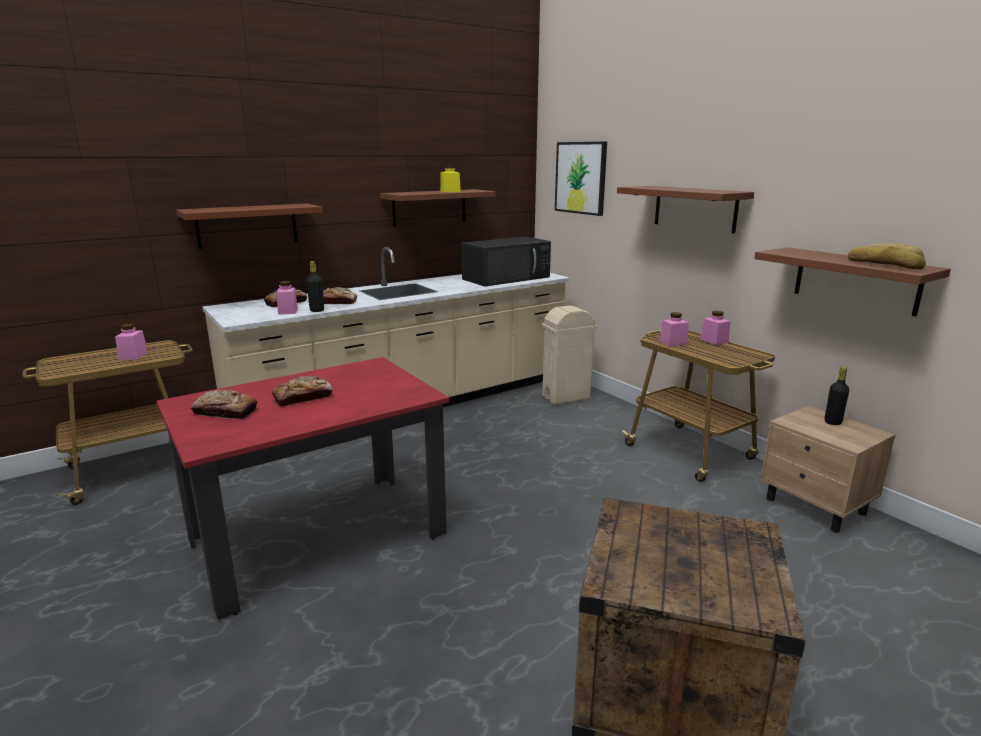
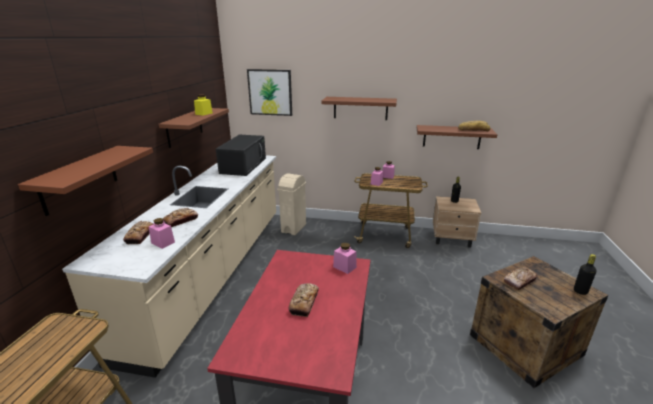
camera: 45 degrees left, 5 degrees up
(133, 356) = (48, 348): pink jar -> pink jar (344, 267)
(225, 412) = (283, 342): bread -> bread (519, 281)
(317, 310) = (184, 233): black bottle -> black bottle (580, 291)

